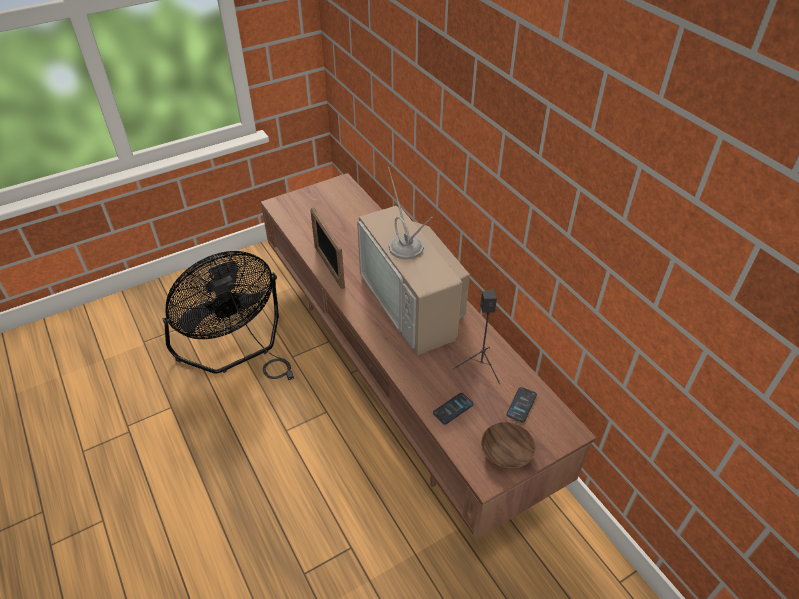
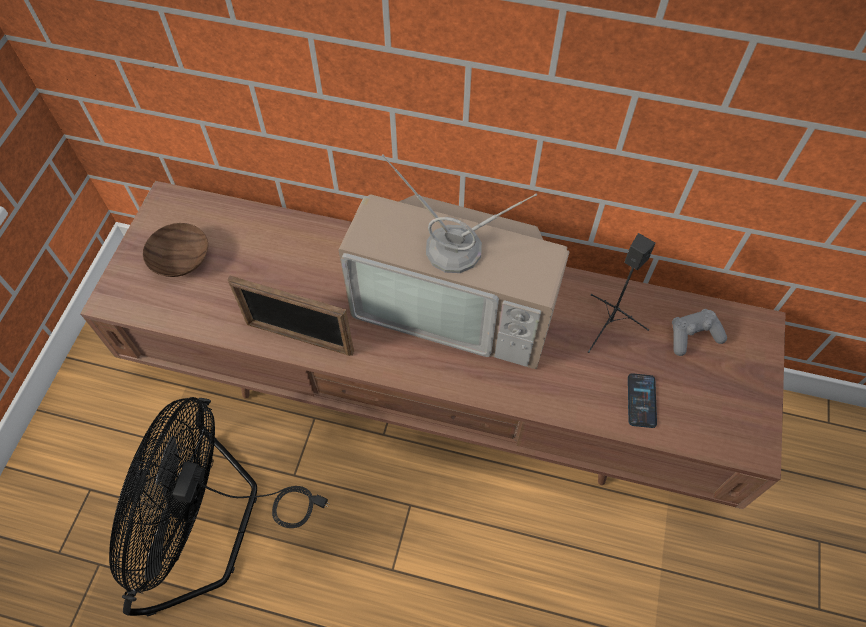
camera: 45 degrees left, 15 degrees up
(507, 453) = (740, 402): brown bowl -> brown bowl (182, 258)
(521, 405) = (692, 336): phone -> grey game controller

